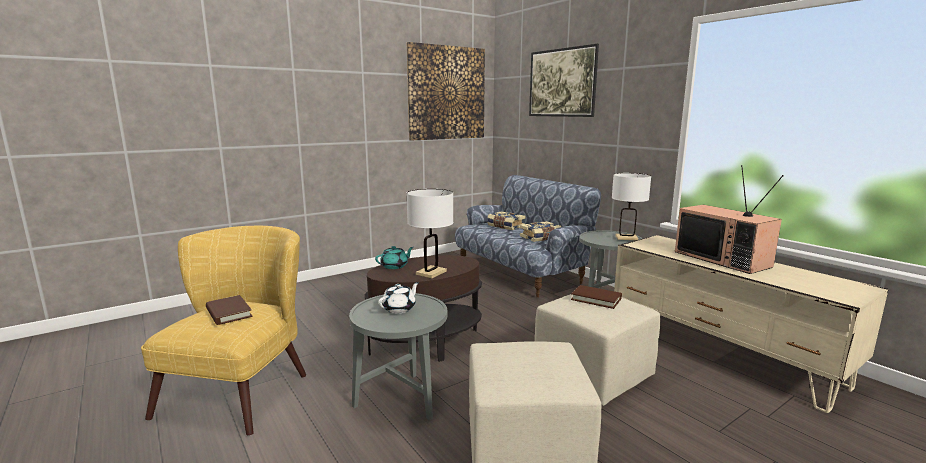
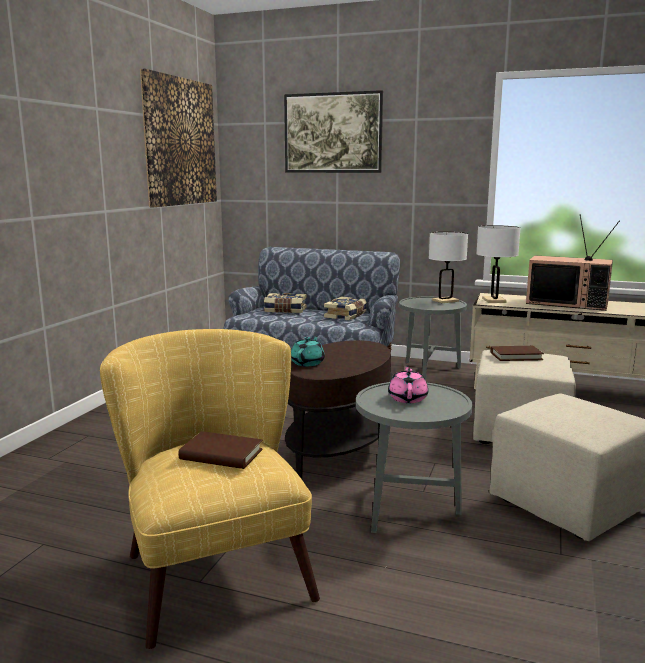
camera: 35 degrees left, 0 degrees up
(399, 308) = (408, 398): white teapot -> pink teapot
(431, 273) = (361, 361): white table lamp -> white table lamp (493, 300)

